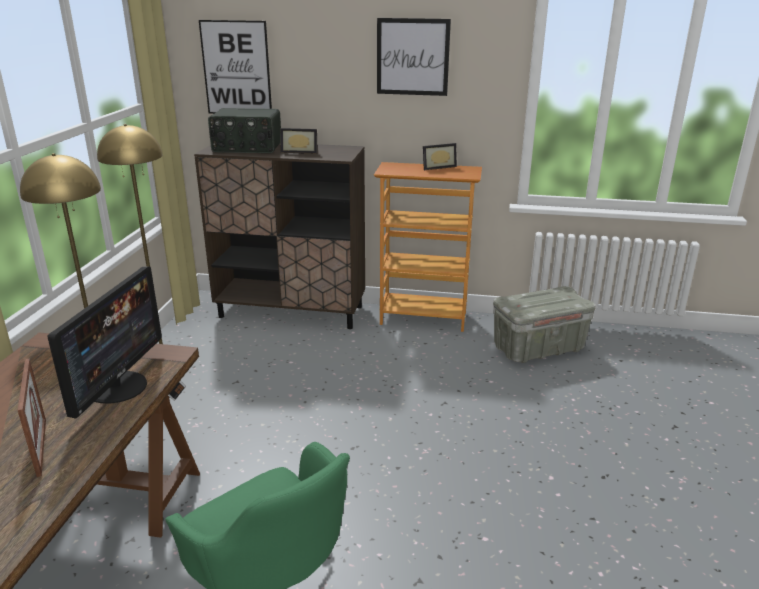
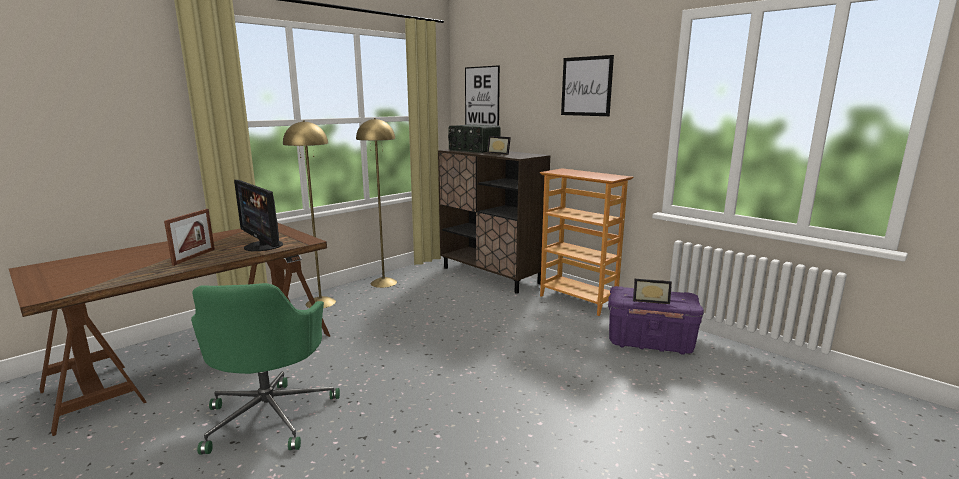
camera: 35 degrees right, 10 degrees down
(117, 387) = (263, 246): monitor -> monitor turned 90 degrees clockwise
(437, 167) = (596, 173): picture frame -> picture frame (650, 300)
(538, 348) = (650, 342): grey storage box -> purple storage box

